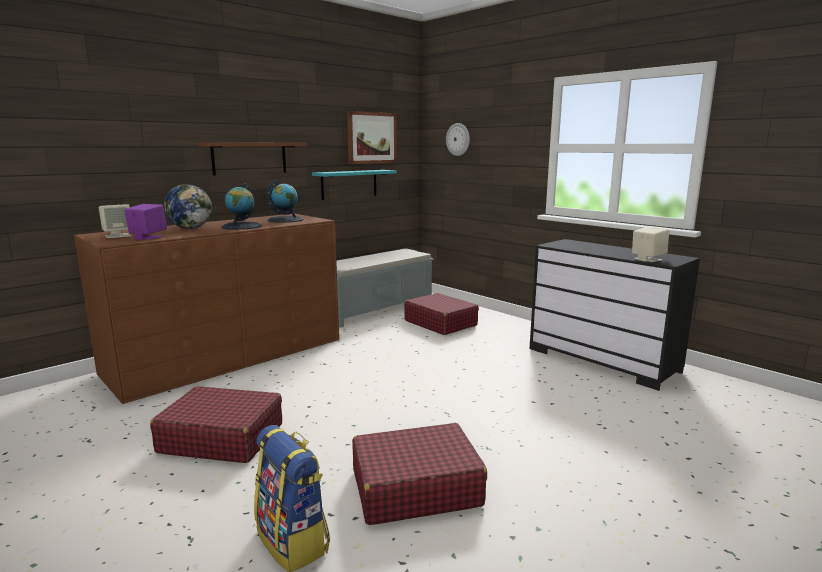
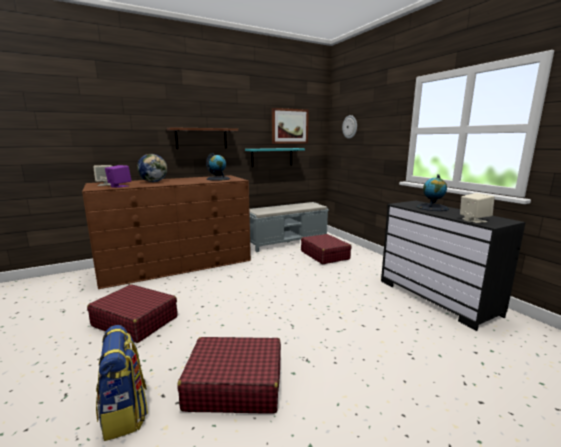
camera: 15 degrees right, 0 degrees up
(241, 226) = (184, 182): globe -> globe (432, 207)

